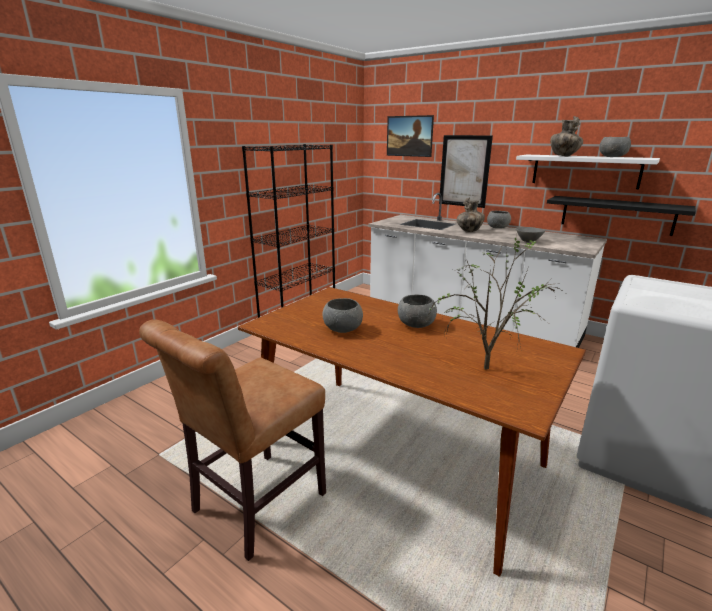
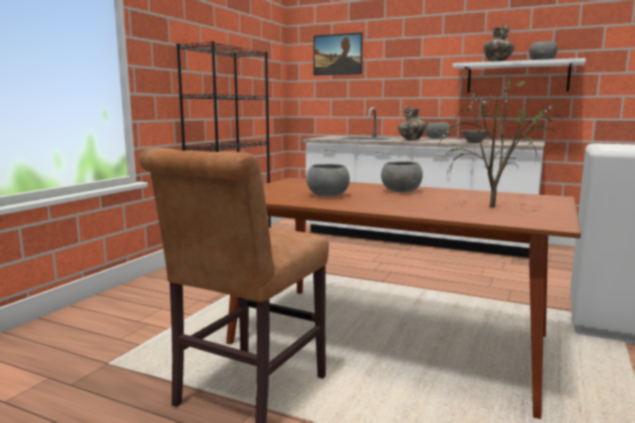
camera: 10 degrees left, 10 degrees down
(464, 171) = (397, 86): picture -> none
(616, 215) = (551, 117): black shelf -> none

